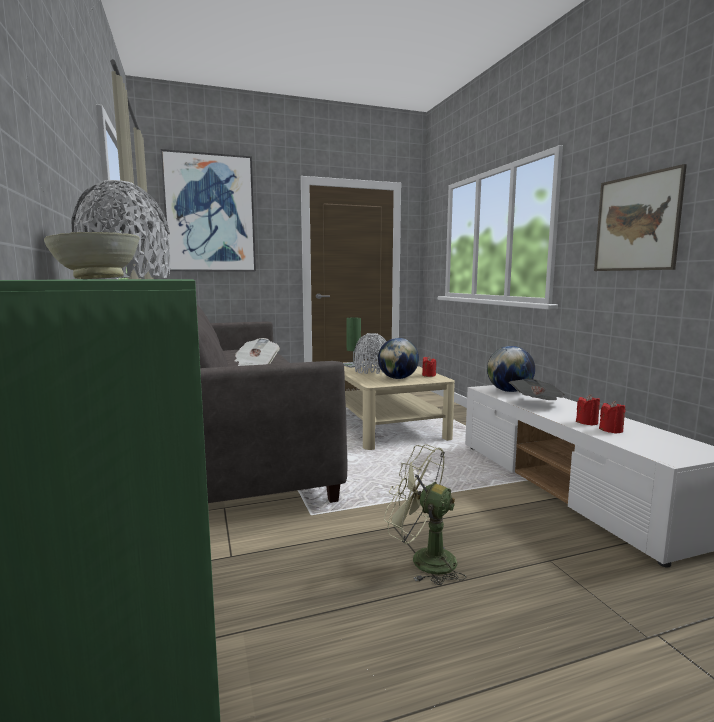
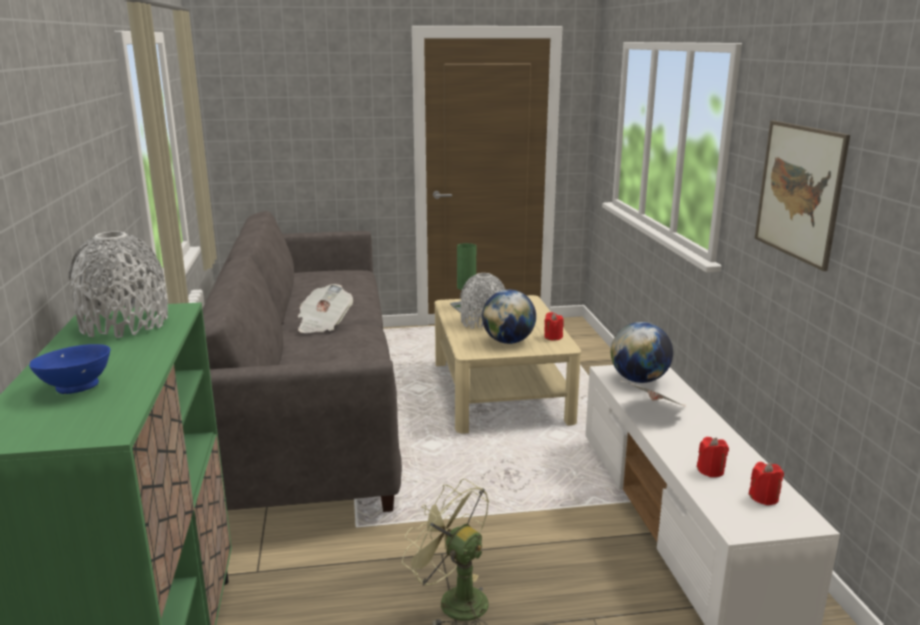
camera: 10 degrees right, 10 degrees up
(98, 279) = (77, 387): beige bowl -> blue bowl
(210, 214) = (286, 87): picture -> none
(587, 422) = (691, 453): red candle -> red candle (764, 497)

